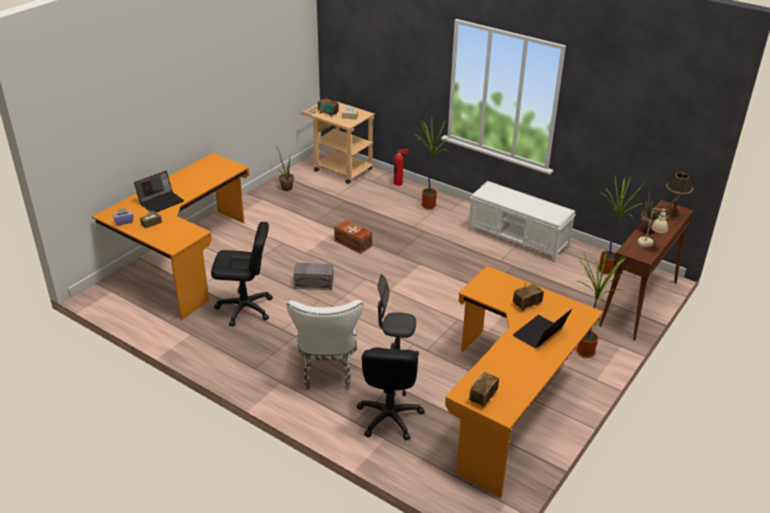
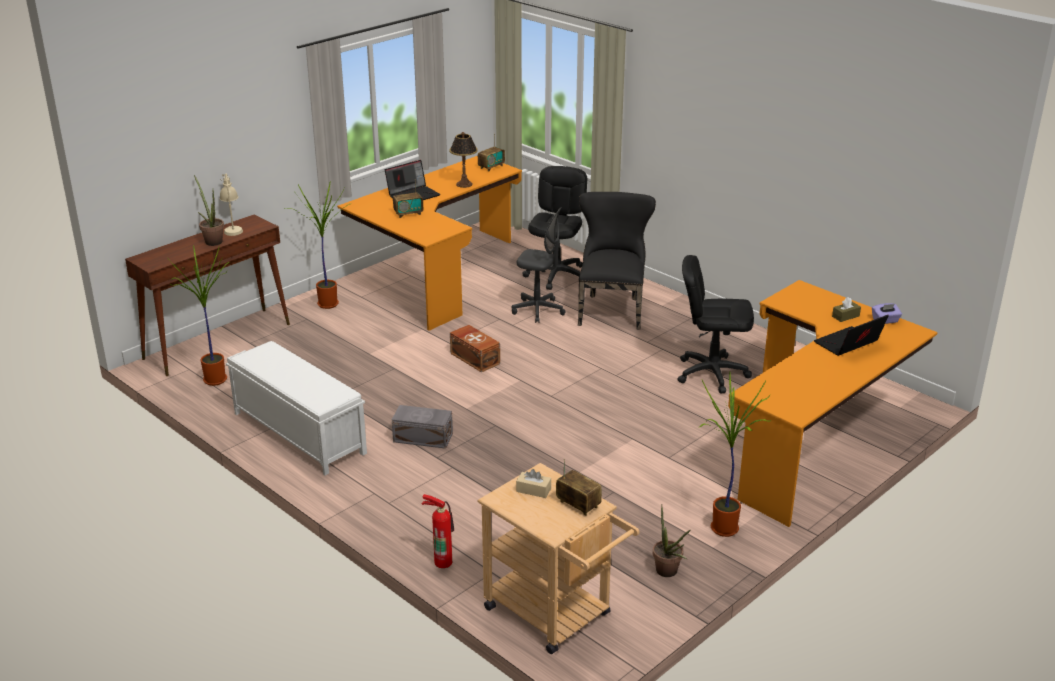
camera: 170 degrees left, 5 degrees down
(313, 283) = (622, 395): grey storage box -> grey storage box (423, 438)
(328, 372) = (611, 309): white chair -> black chair
(353, 244) = (557, 446): brown storage box -> brown storage box (475, 358)
(428, 205) = (407, 506): potted plant -> potted plant (724, 530)
(672, 215) = (161, 254): table lamp -> table lamp (464, 184)

